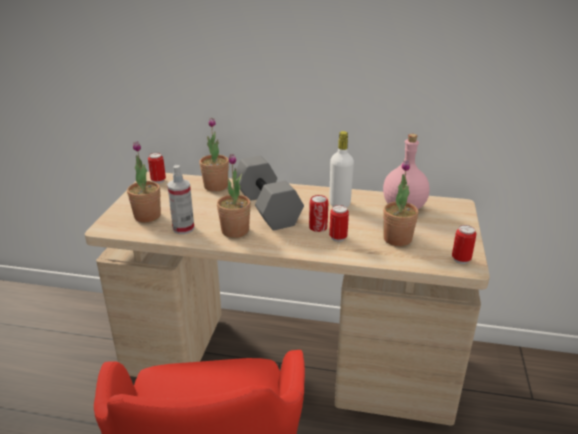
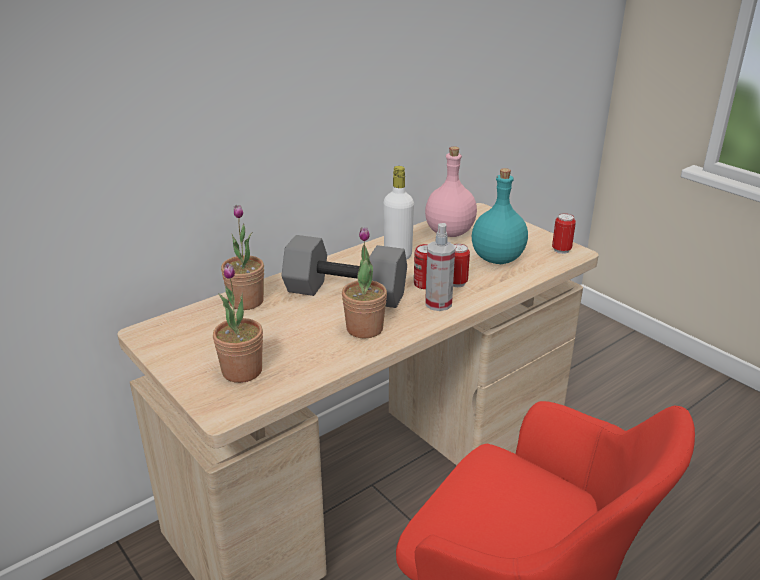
camera: 50 degrees left, 0 degrees up
(158, 181) = (162, 332): can -> none
(183, 228) = (311, 357): spray bottle -> spray bottle (438, 303)
(397, 239) = (496, 259): potted plant -> turquoise bottle

